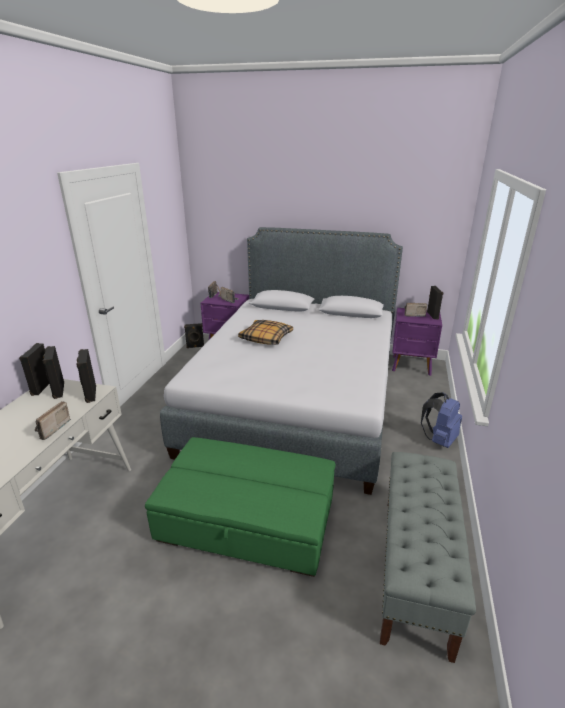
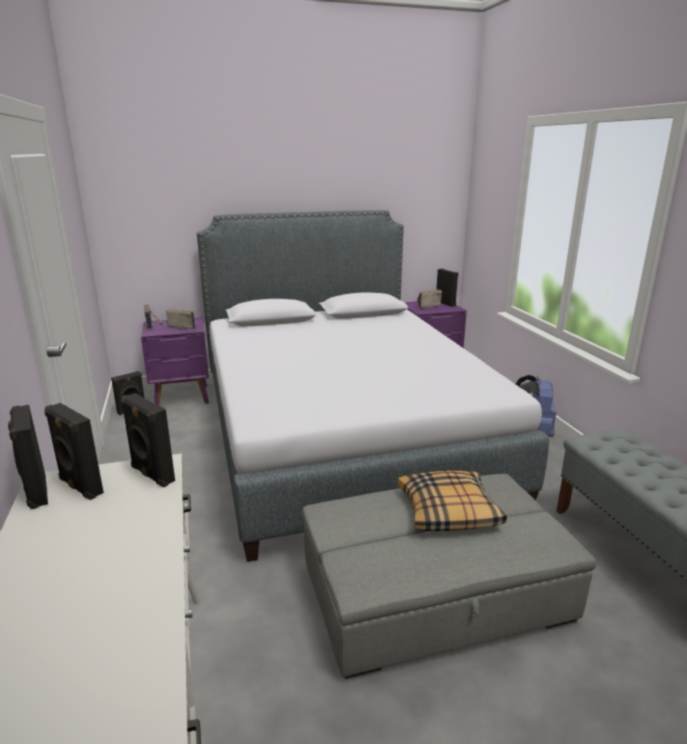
camera: 30 degrees left, 5 degrees down
(50, 429) = (152, 543): radio -> none
(247, 520) = (435, 594): green ottoman -> grey ottoman
(266, 338) = (302, 355): pillow -> pillow (448, 512)

